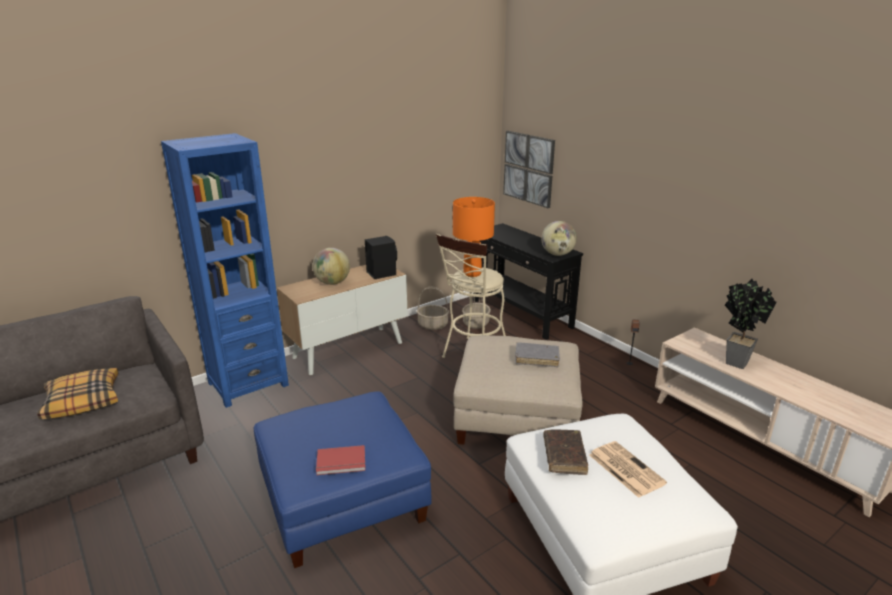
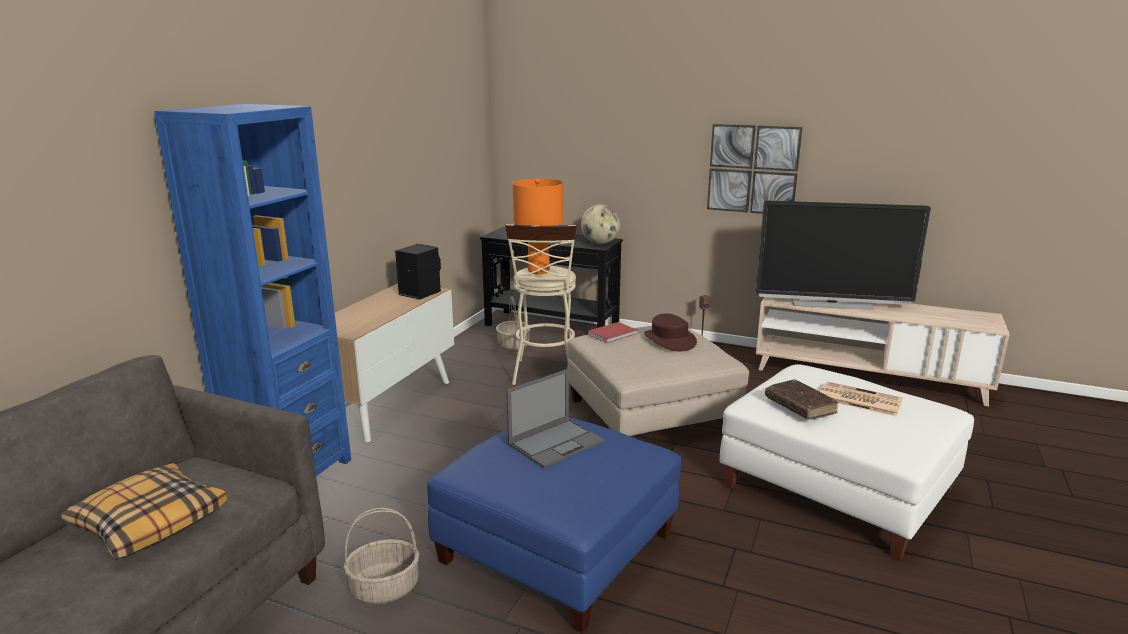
camera: 30 degrees left, 5 degrees down
(332, 283) = (370, 312): globe -> none
(341, 463) = (599, 478): red book -> red book (613, 334)
(348, 423) = (556, 442): none -> laptop
(433, 325) = (466, 357): basket -> basket (385, 588)
(528, 168) = (535, 155): picture -> picture (753, 169)
(536, 359) = (669, 340): grey book -> brown hat
(733, 361) = (831, 304): potted plant -> television

